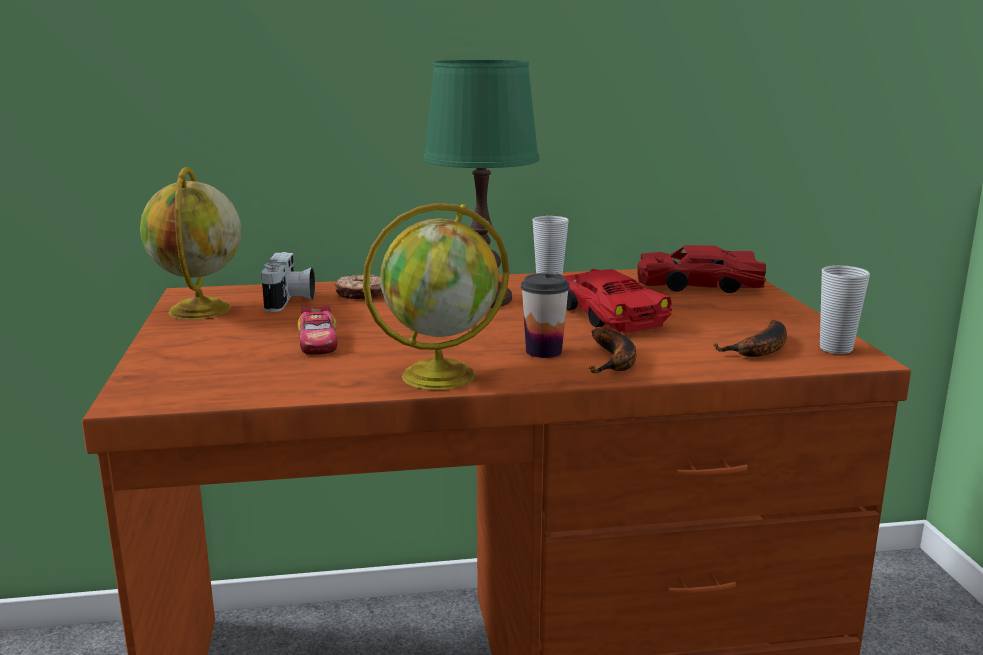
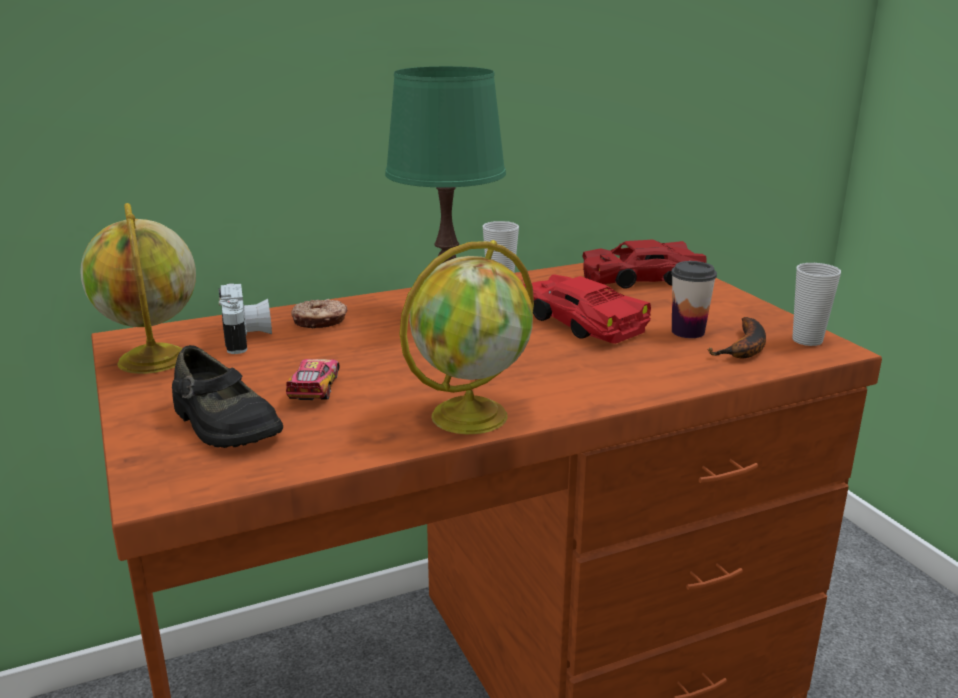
camera: 15 degrees left, 5 degrees up
(221, 360) = (223, 424): none -> black shoe
(318, 342) = (314, 388): toy car -> toy car turned 150 degrees counterclockwise
(543, 351) = (551, 373): cup -> cup (688, 332)
(615, 361) = (625, 377): banana -> none

